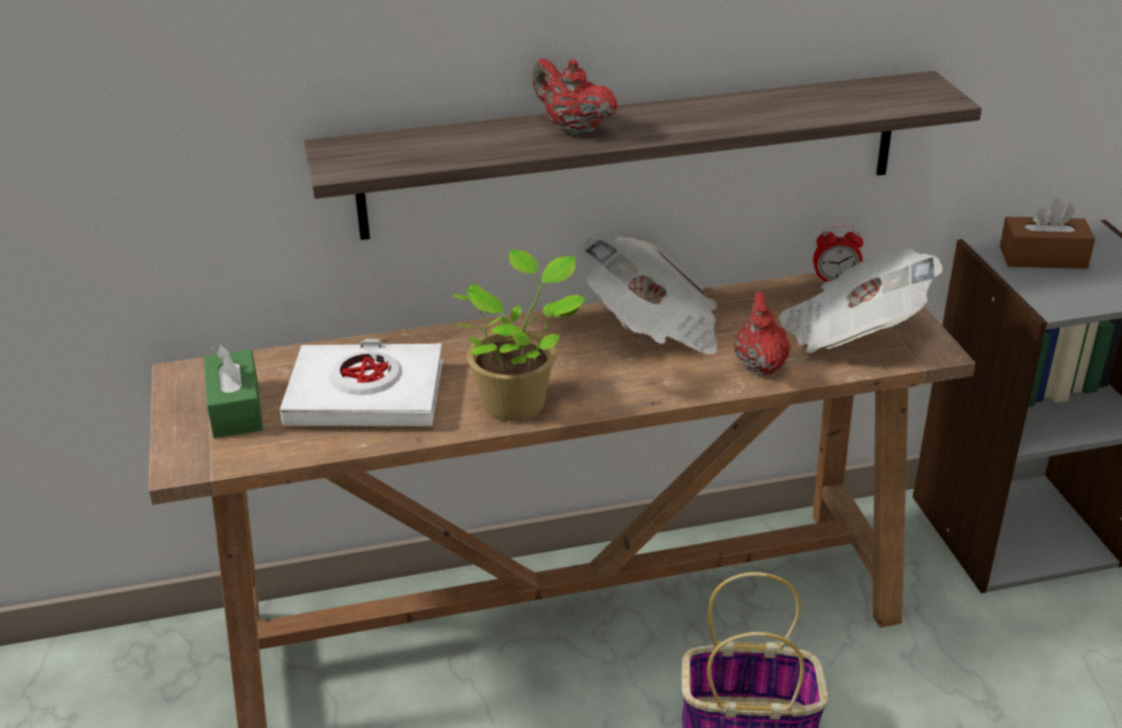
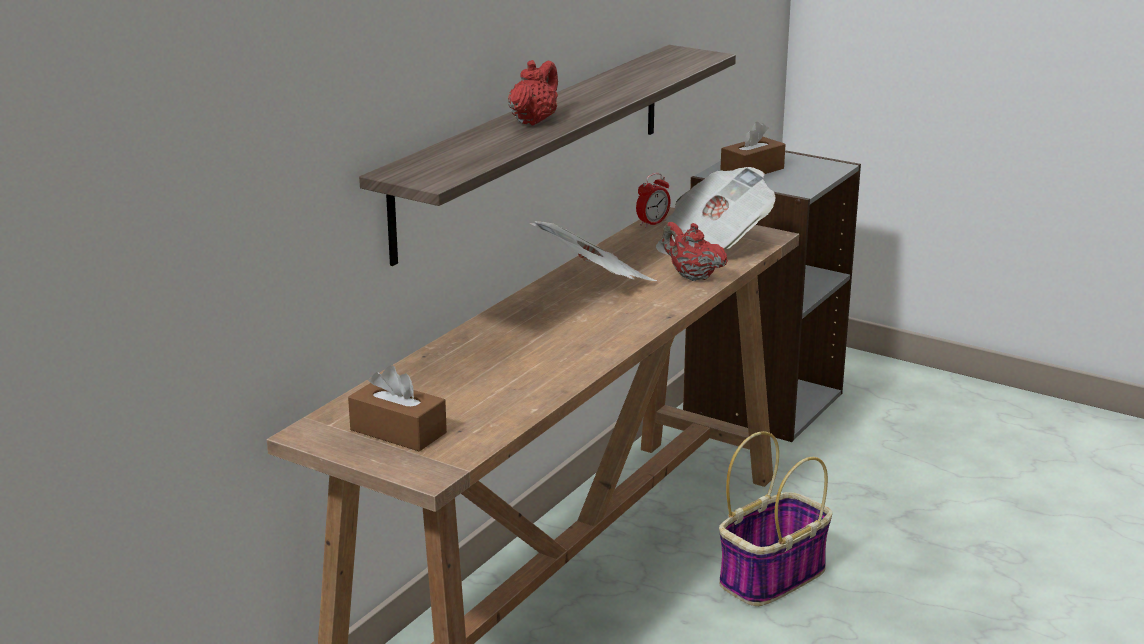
camera: 45 degrees left, 10 degrees down
(236, 408) = (398, 431): green tissue box -> brown tissue box
(366, 395) = (479, 386): white book -> none
(518, 402) = (588, 348): potted plant -> none
(573, 129) = (533, 121): red teapot -> red teapot turned 120 degrees clockwise

